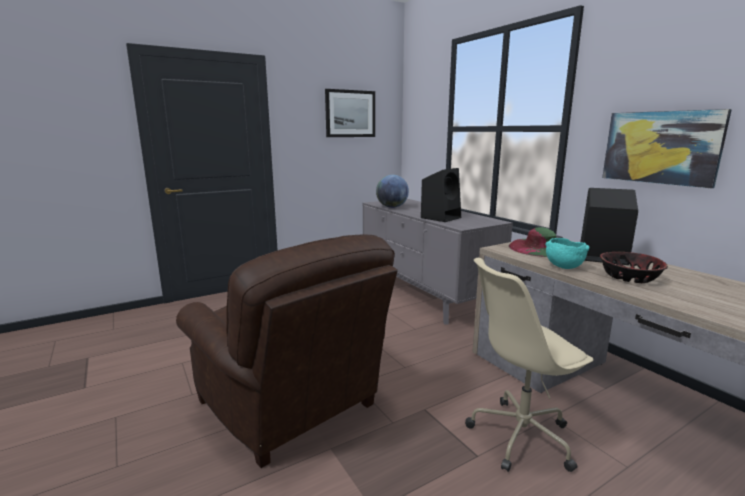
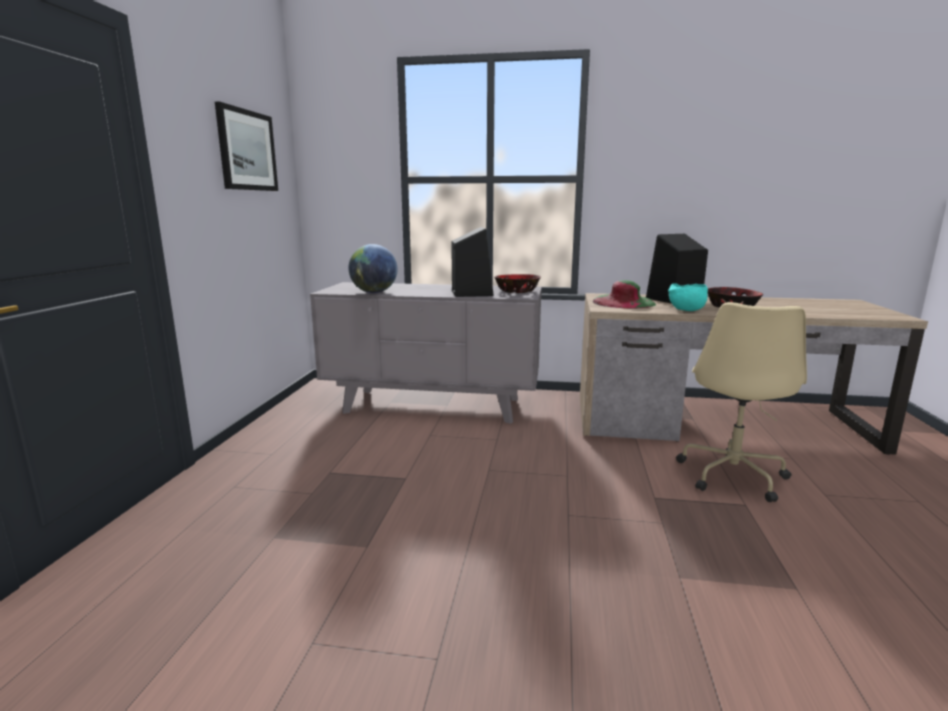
camera: 50 degrees left, 0 degrees up
(292, 406) = (570, 573): brown armchair -> none
(475, 222) = (516, 291): none -> bowl
(660, 147) = (679, 195): picture -> none

